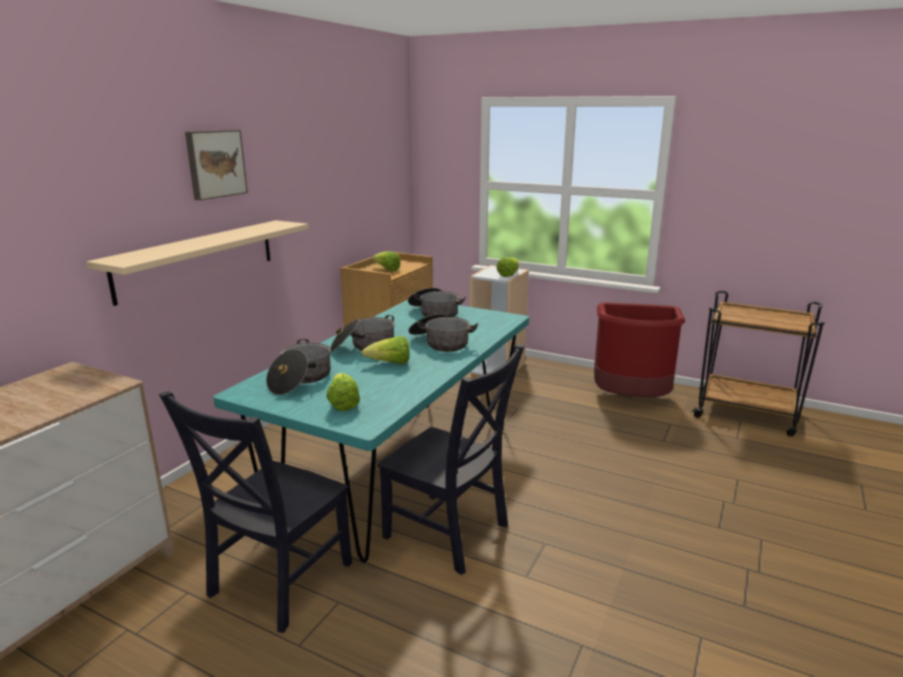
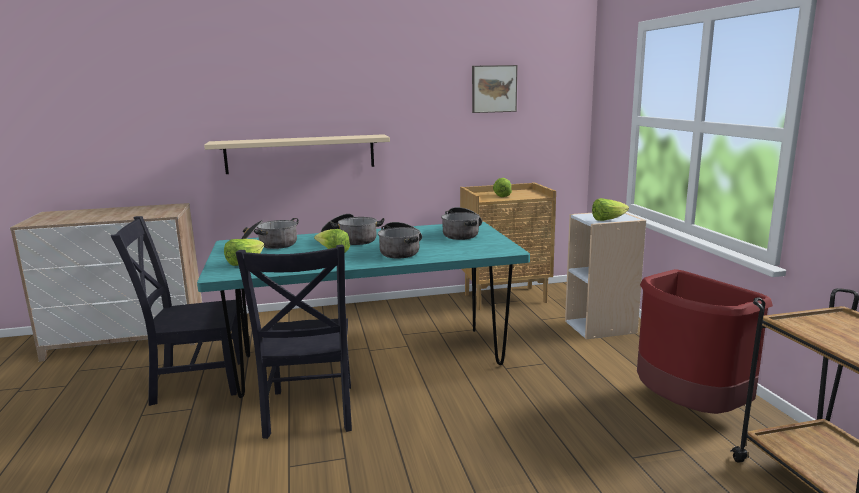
camera: 50 degrees right, 5 degrees down
(215, 163) = (323, 84): picture -> picture (493, 89)

